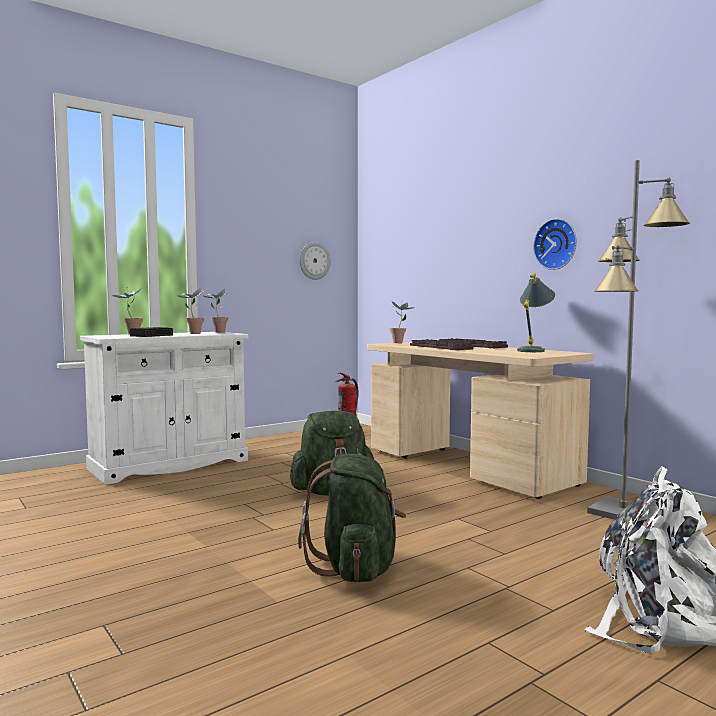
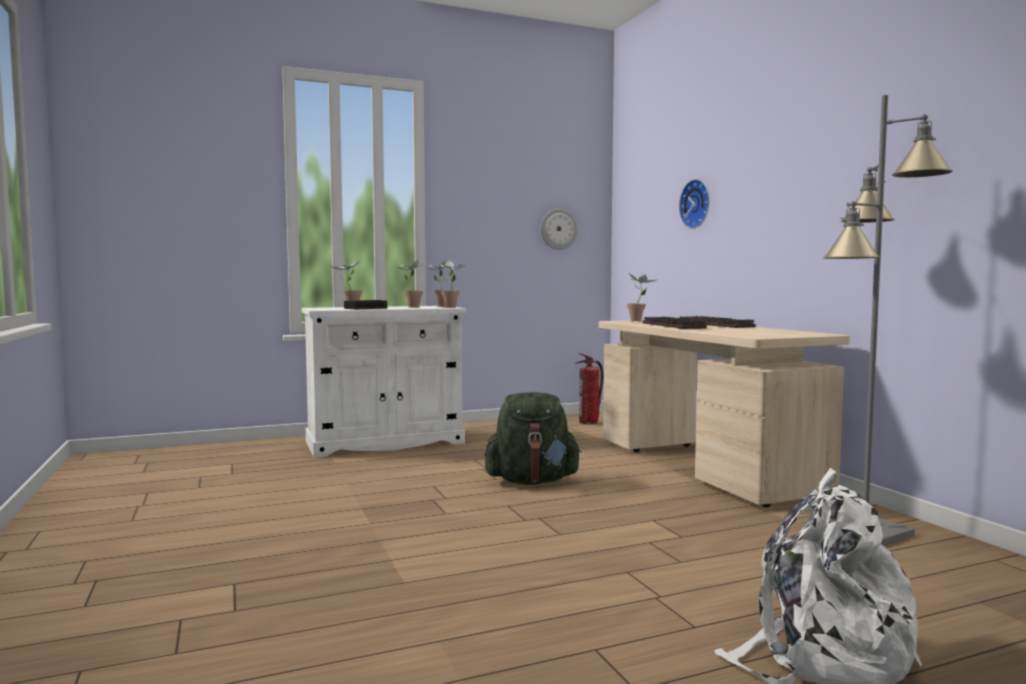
camera: 15 degrees right, 0 degrees up
(232, 333) = (450, 307): none -> potted plant
(356, 569) = (503, 560): green backpack -> none
(534, 350) = (779, 331): grey table lamp -> none
(556, 244) = (814, 203): wall clock -> wall clock (697, 204)

